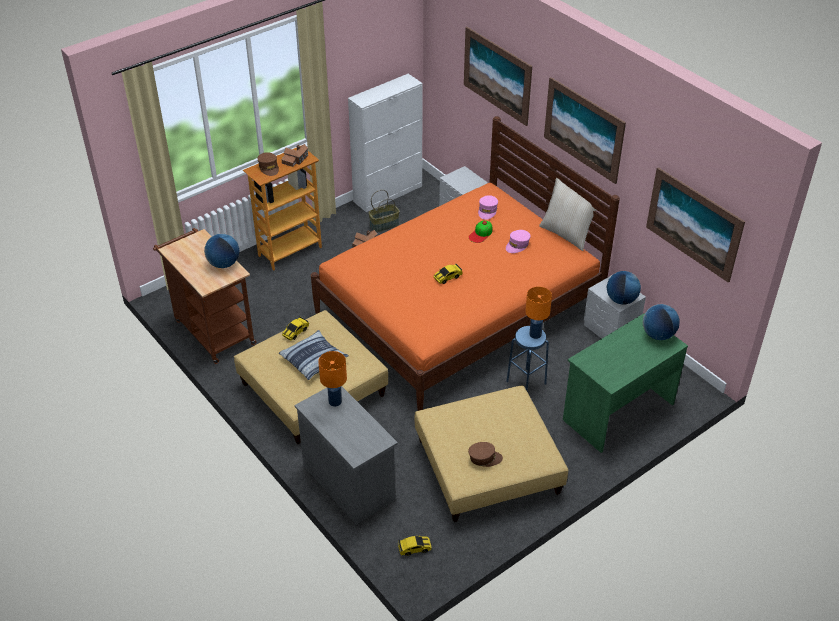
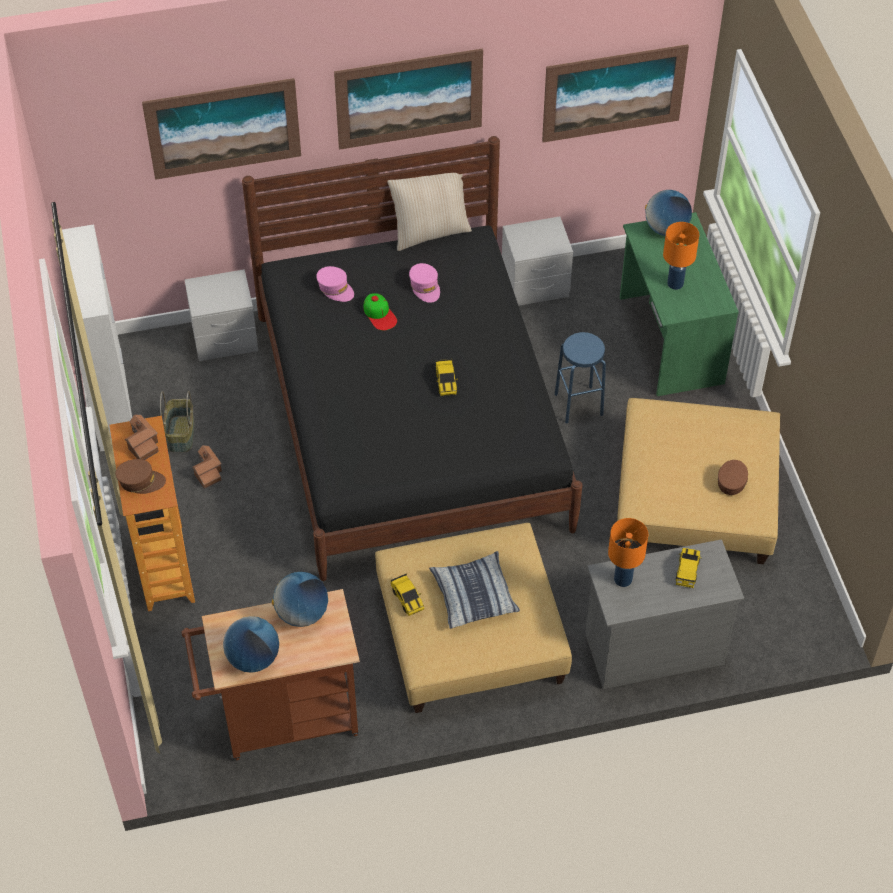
camera: 65 degrees left, 10 degrees up
(414, 548) = (785, 617): toy car -> toy car (687, 570)
(458, 311) = (412, 420): orange bed -> black bed
(535, 334) = (584, 342): orange table lamp -> orange table lamp (675, 283)
(621, 300) = (553, 240): globe -> globe (253, 658)

